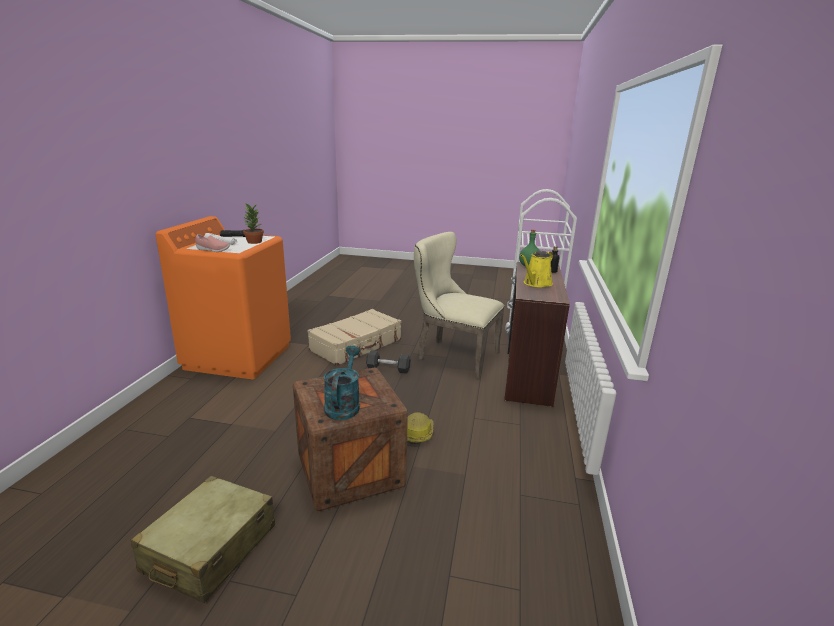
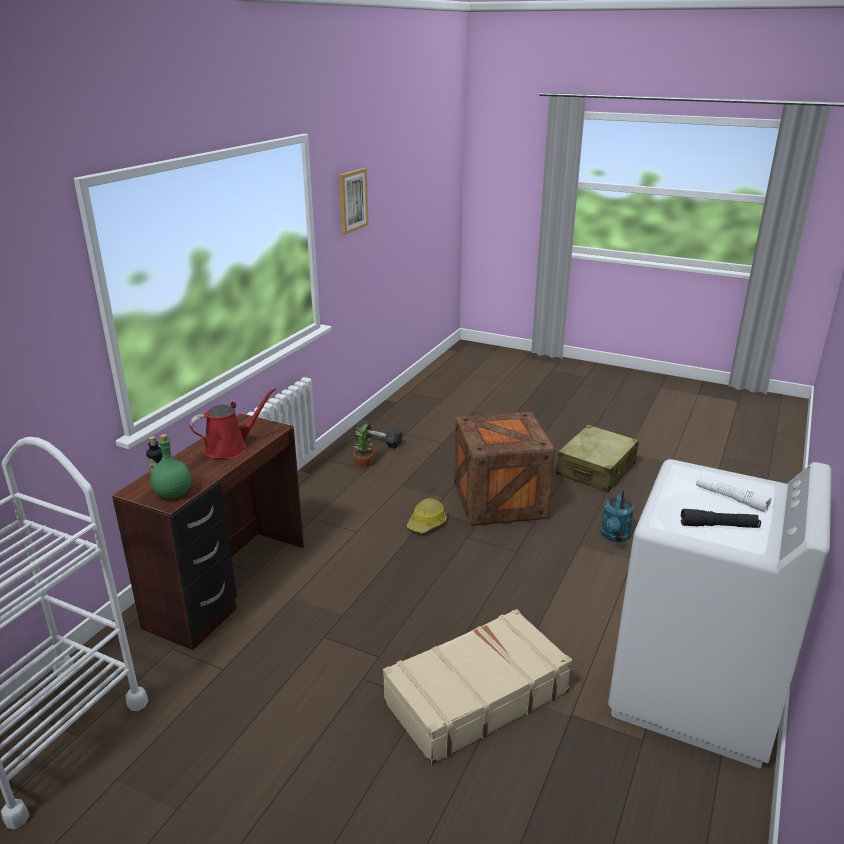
camera: 165 degrees left, 5 degrees up
(213, 250) = (721, 473): pink shoe -> none
(239, 356) = (694, 692): orange washing machine -> white washing machine
(254, 242) = (674, 501): potted plant -> potted plant (364, 463)
(343, 405) = (507, 423): turquoise watering can -> turquoise watering can (614, 536)
(388, 369) = (431, 622): grey dumbbell -> grey dumbbell (378, 442)
(452, 355) = (311, 639): beige chair -> none
(536, 284) = (230, 448): yellow watering can -> red watering can
(738, 213) = (352, 200): none -> picture

